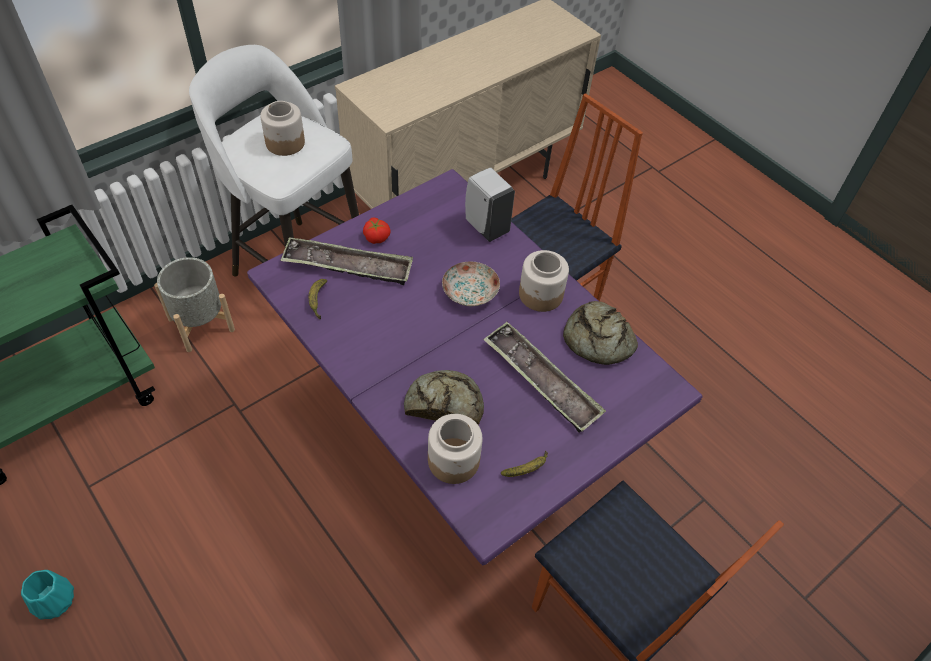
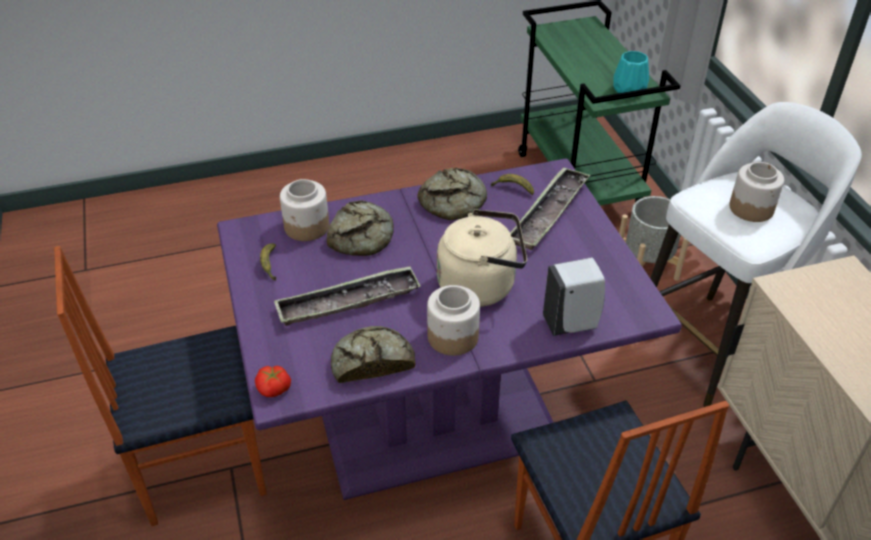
camera: 115 degrees right, 10 degrees down
(53, 601) = (417, 172): turquoise vase -> turquoise vase (629, 89)
(357, 342) = (455, 201): none -> bread
(377, 237) = (582, 239): tomato -> tomato (274, 389)
(470, 291) = (481, 285): plate -> beige kettle

